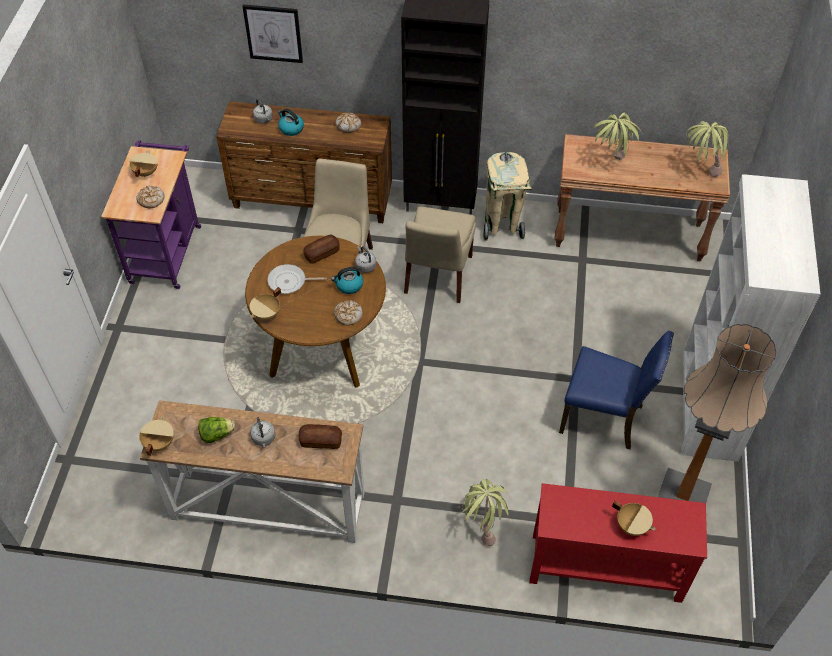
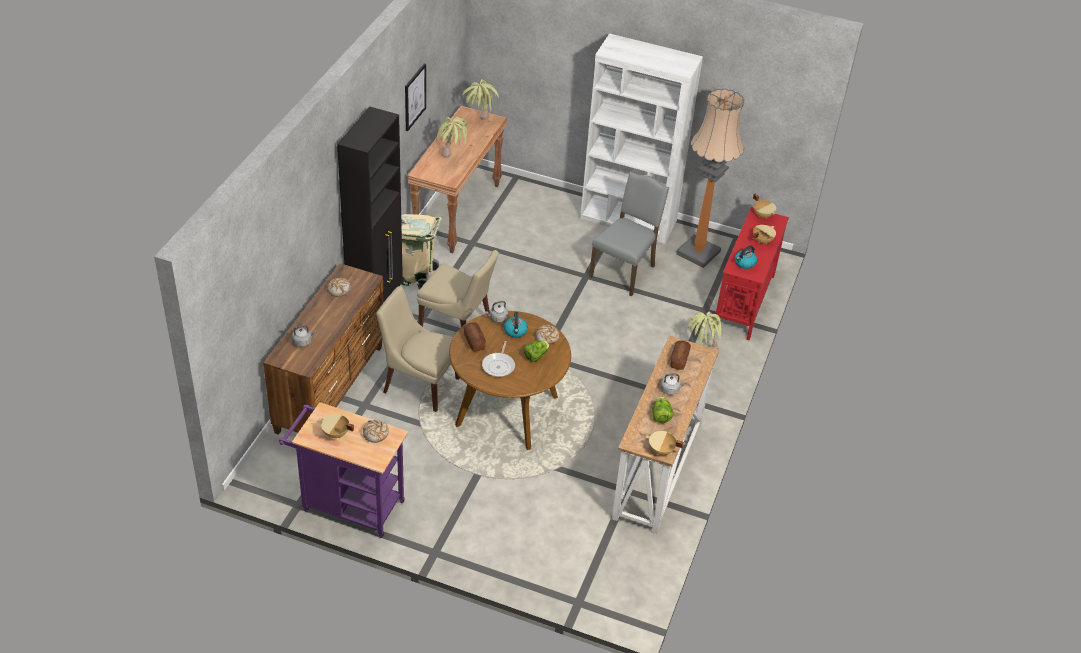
camera: 80 degrees left, 10 degrees down
(267, 315) = (530, 384): beige cooking pot -> beige cooking pot (763, 215)
(273, 33) = (277, 263): picture -> picture (414, 97)
(291, 128) = (324, 326): kettle -> kettle (744, 263)
(314, 311) = (536, 356): none -> lettuce
(603, 417) = (624, 271): blue chair -> grey chair

